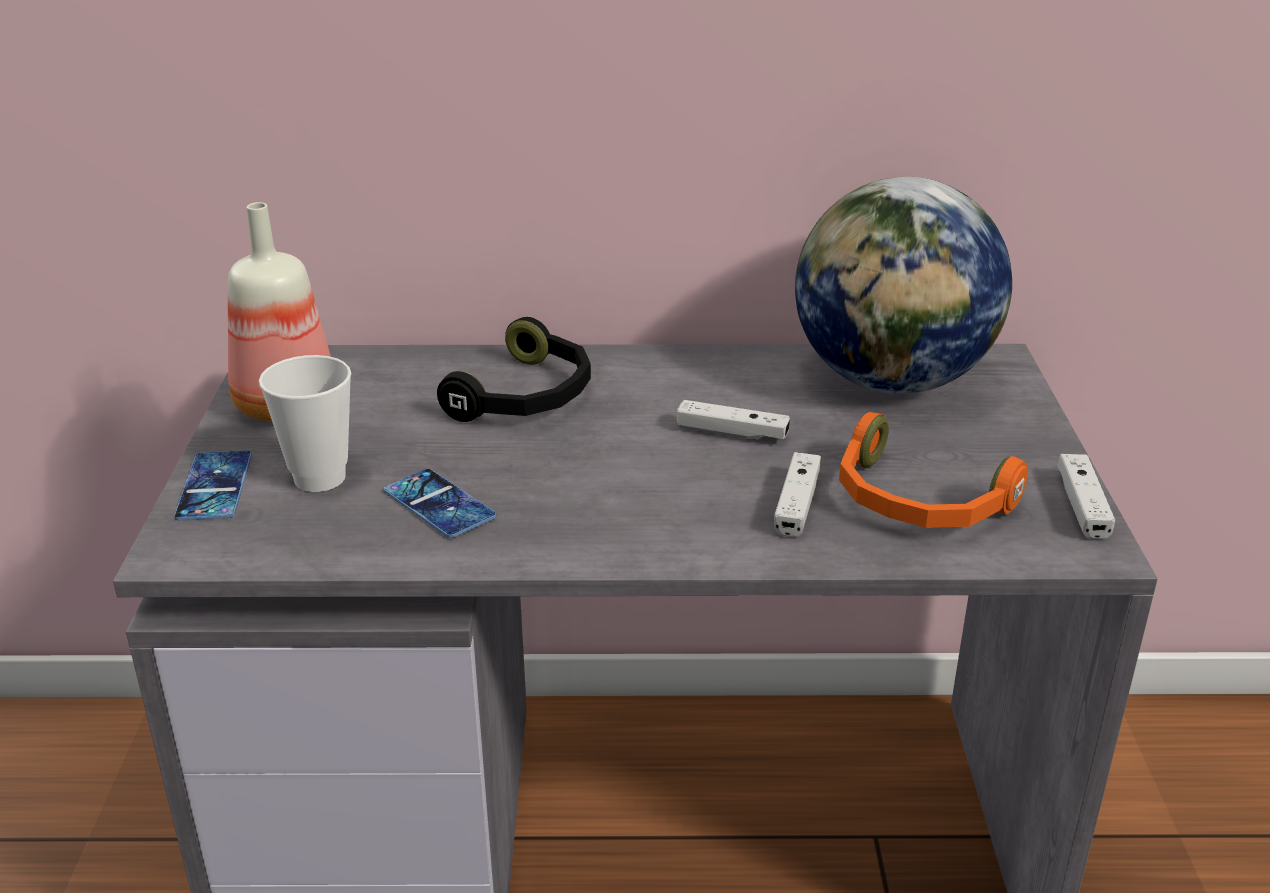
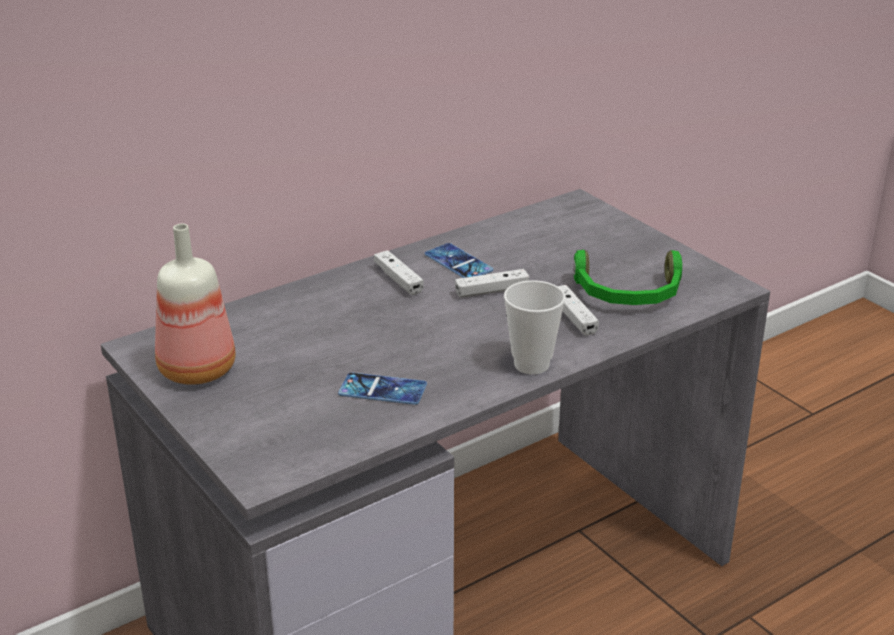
camera: 35 degrees left, 0 degrees up
(214, 486) = (226, 433): phone -> phone (458, 262)
(319, 478) = (288, 403): cup -> cup (531, 364)
(527, 396) = (346, 310): black headphones -> none
(892, 381) = (539, 232): globe -> none
(916, 502) = (628, 294): orange headphones -> green headphones
(1082, 506) = (703, 268): white game controller -> white game controller (398, 279)

